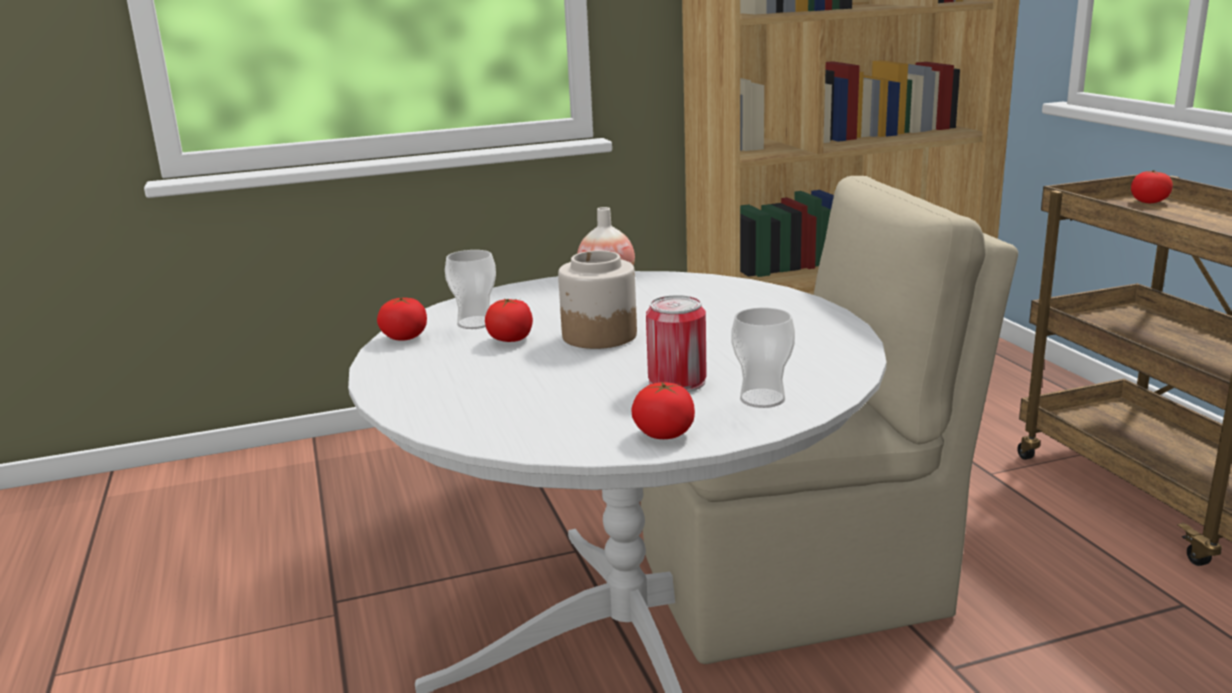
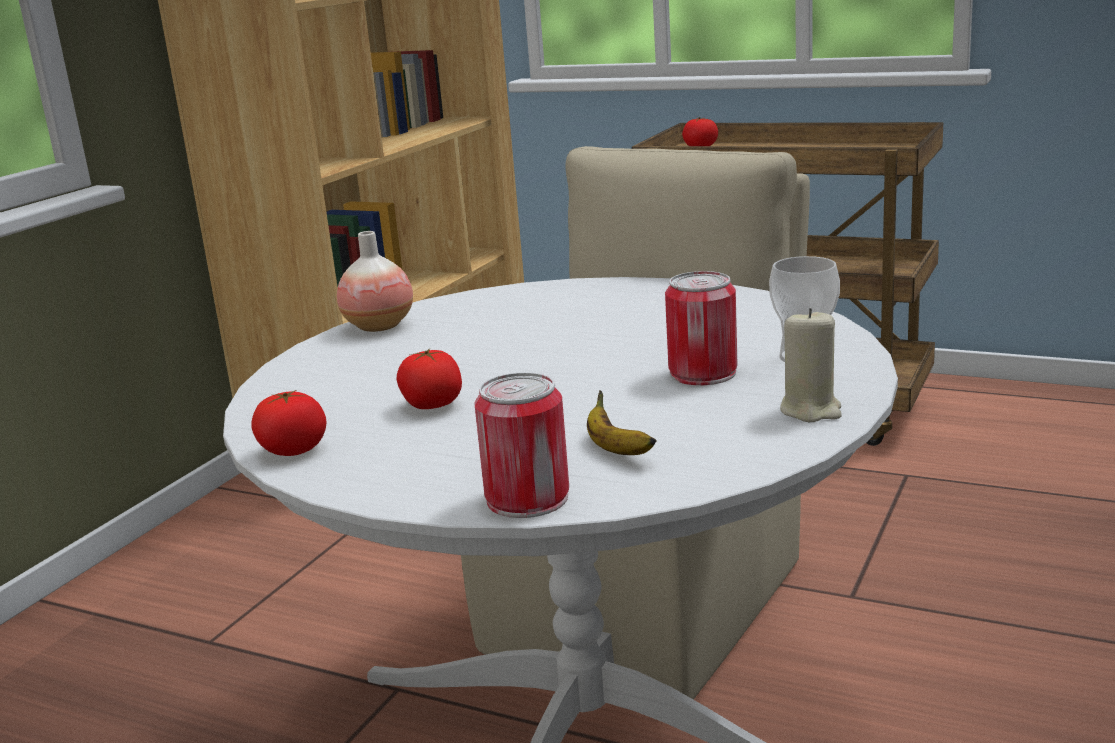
camera: 45 degrees left, 0 degrees up
(415, 410) = (527, 498): none -> can
(475, 323) = (342, 407): cup -> none
(514, 405) = (616, 449): none -> banana
(599, 335) = (518, 368): jar -> none
(664, 434) = (811, 410): tomato -> beige candle

